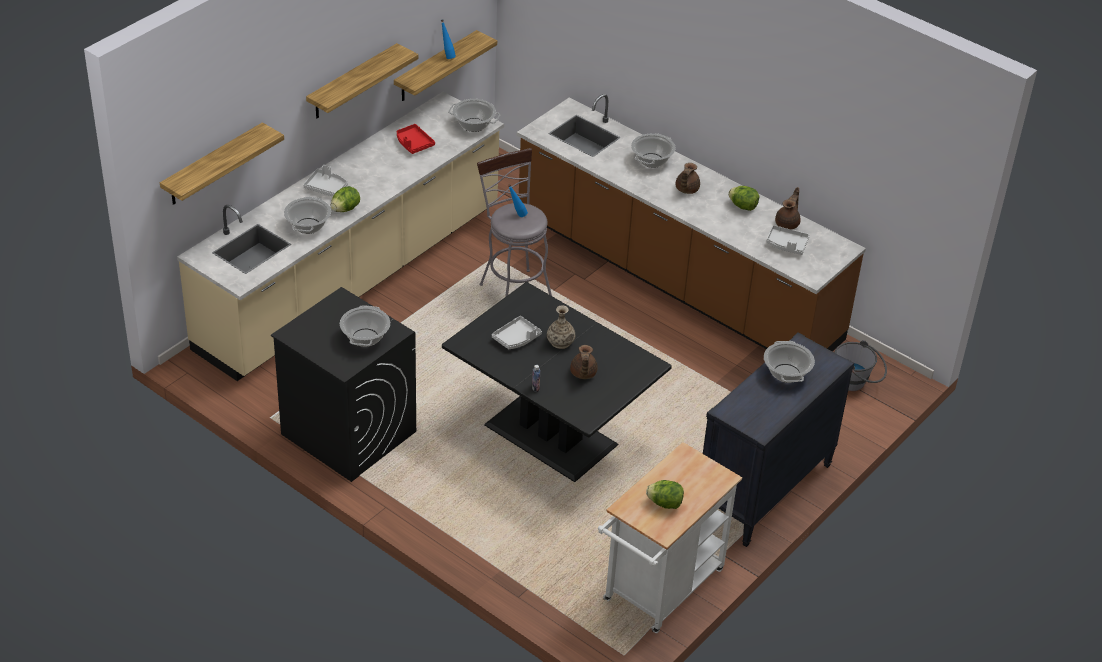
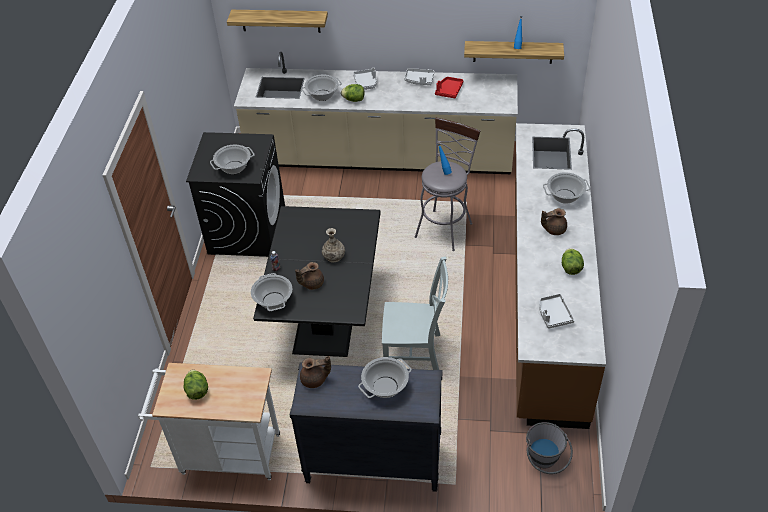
camera: 60 degrees right, 5 degrees up
(352, 82) = (420, 23): shelf -> none
(473, 125) = (498, 103): cooking pot -> cooking pot (273, 300)
(516, 338) = (317, 235): grey tray -> grey tray (419, 80)
(660, 396) = (415, 353): none -> grey chair
(788, 223) = (581, 302): brown teapot -> brown teapot (315, 380)

